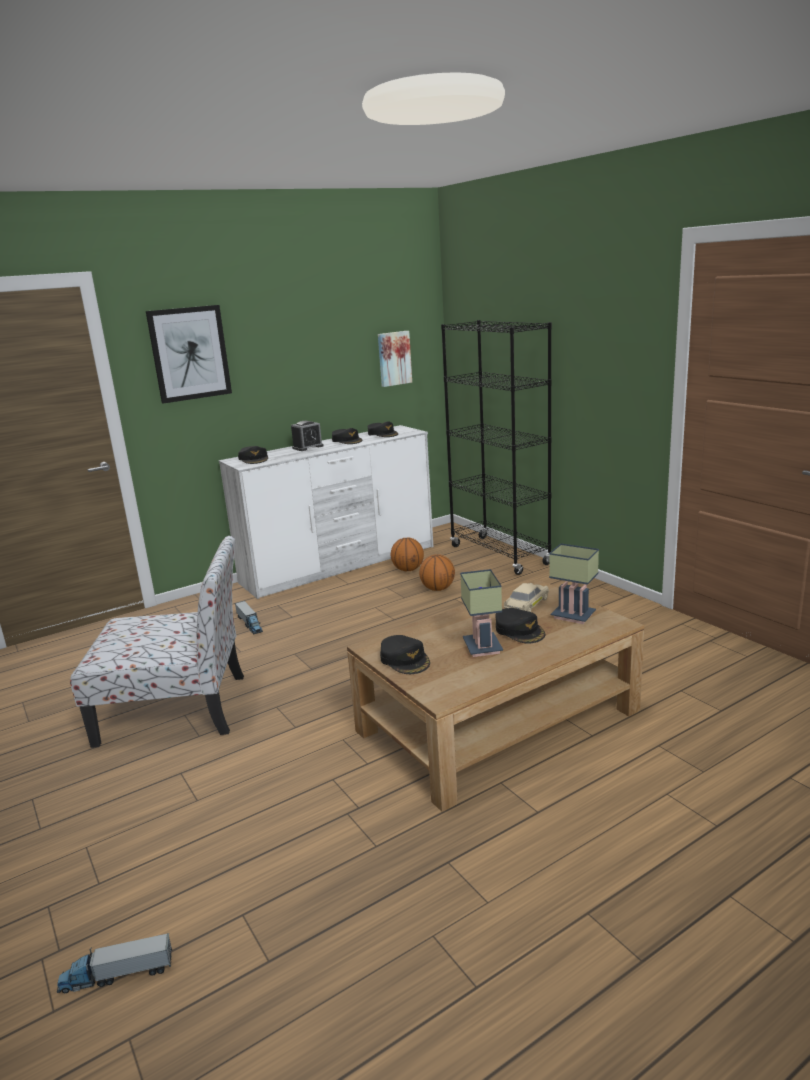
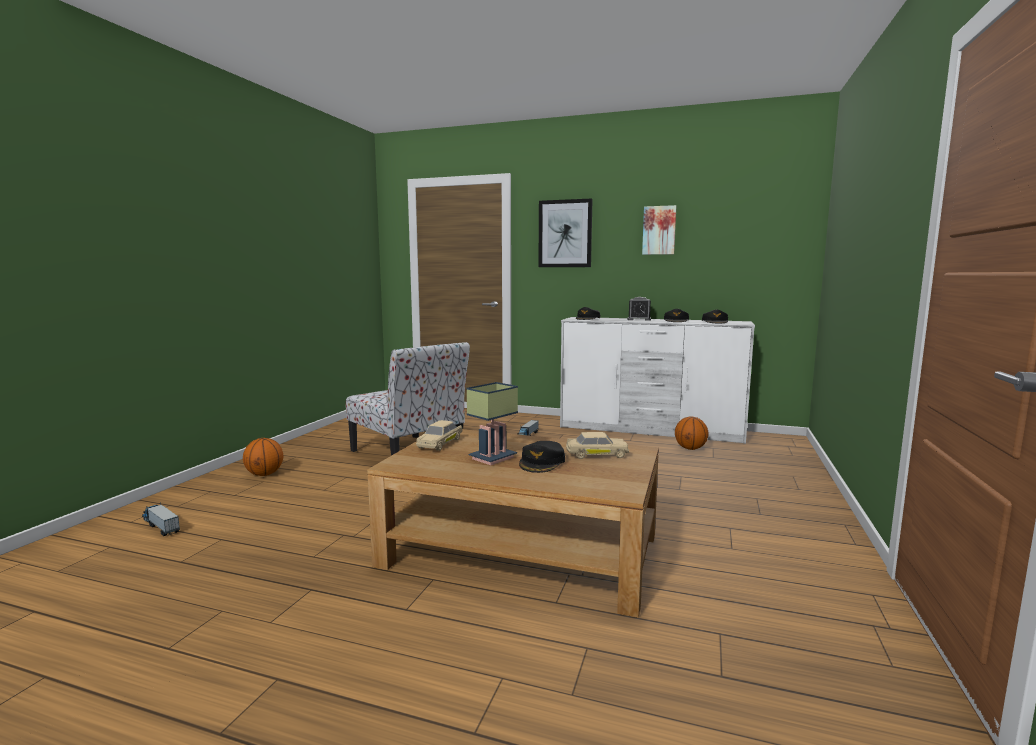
camera: 50 degrees right, 10 degrees down
(394, 358) = (755, 257): picture -> picture (659, 230)
(405, 660) = (440, 443): black cap -> beige toy car
(438, 589) = (683, 466): basketball -> basketball (264, 474)
(500, 555) = (793, 468): black bookcase -> none
(575, 615) = (608, 474): table lamp -> none

